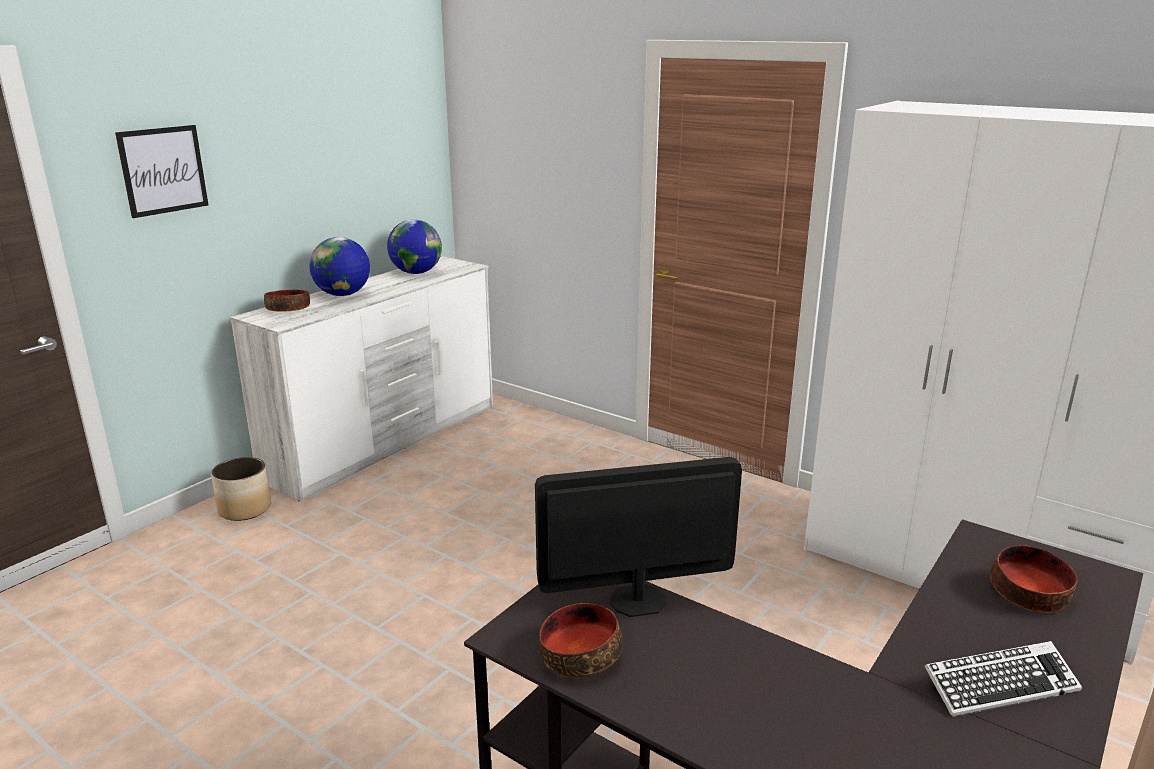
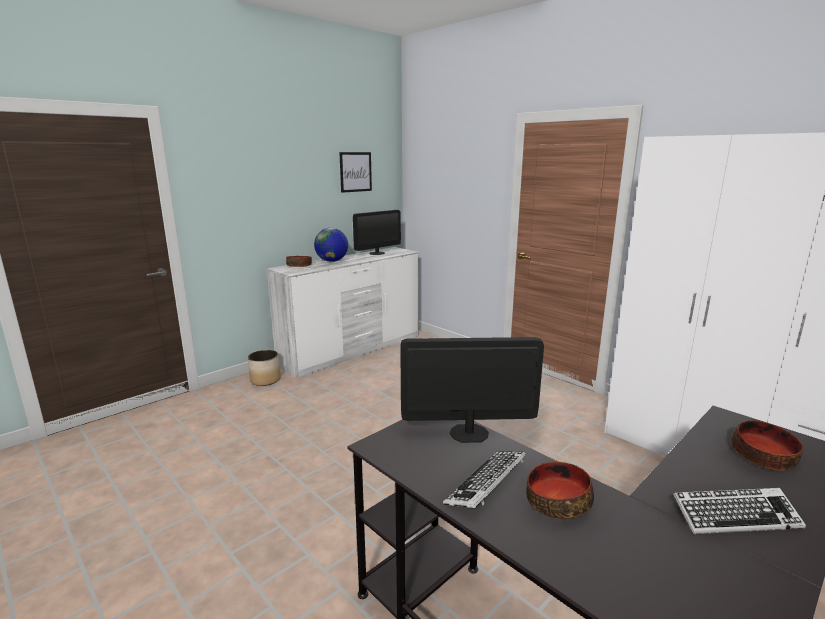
camera: 10 degrees right, 5 degrees down
(163, 170) = (234, 182): picture -> picture (355, 172)
(416, 273) = (377, 253): globe -> monitor
(580, 654) = (421, 461): bowl -> bowl (557, 501)
(679, 679) = (487, 484): none -> keyboard

